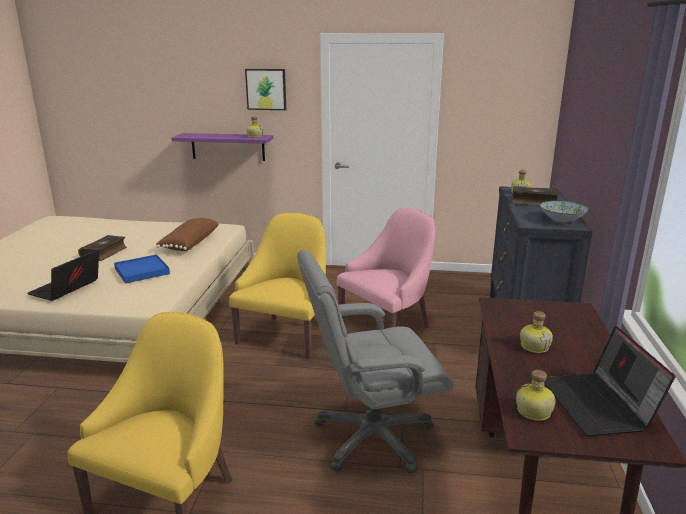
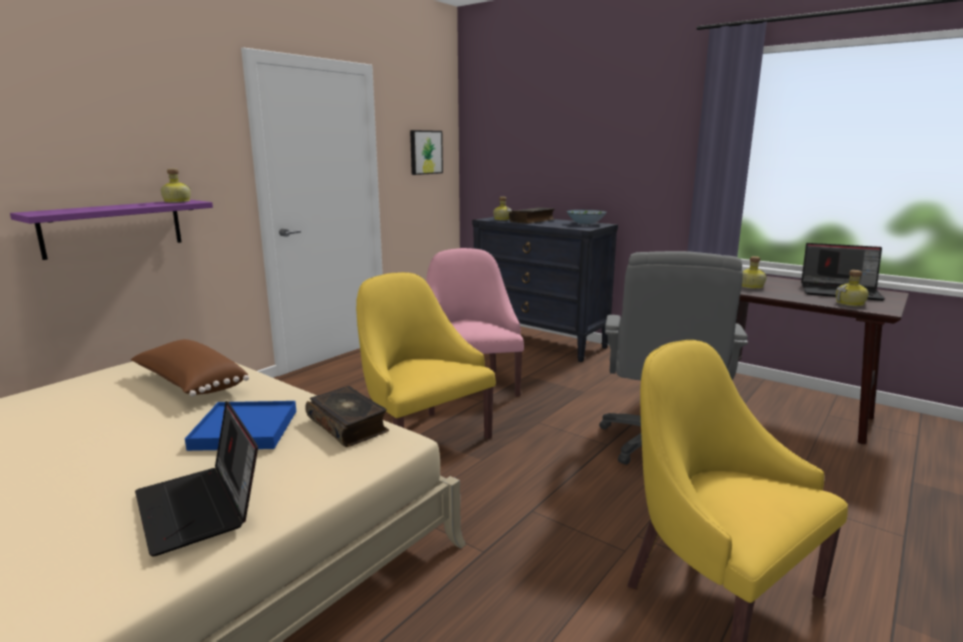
camera: 60 degrees left, 5 degrees down
(104, 253) = (84, 451): book -> book (348, 425)
(266, 89) = (172, 127): picture -> picture (425, 152)

